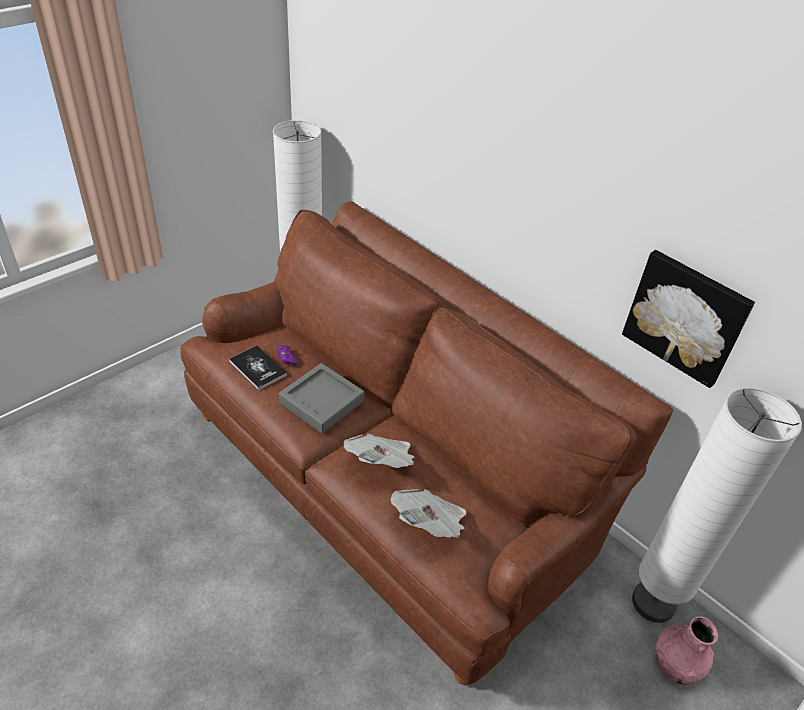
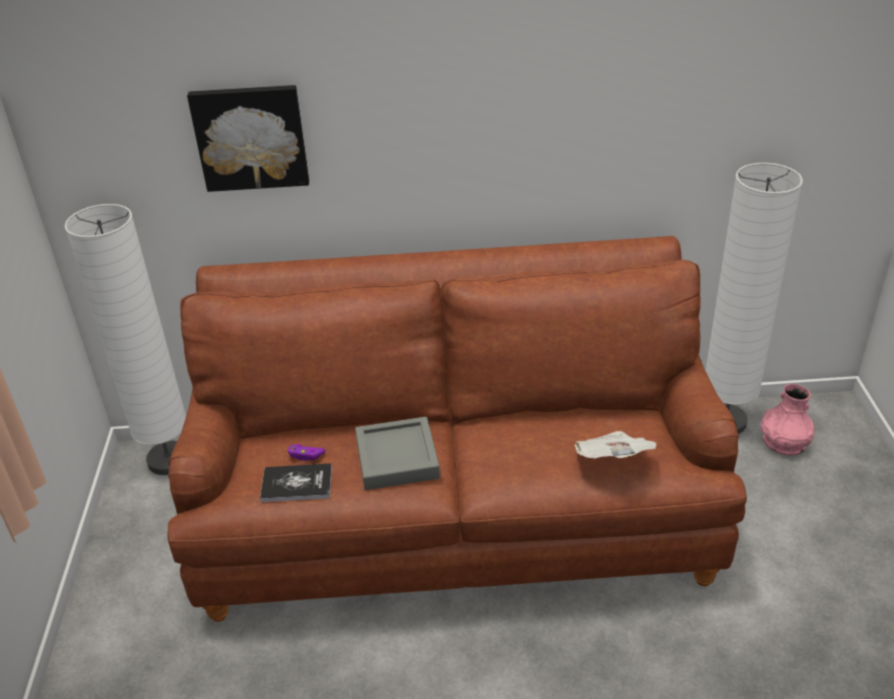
camera: 45 degrees left, 5 degrees down
(381, 462) = (513, 456): newspaper -> none
(686, 317) = (654, 149): picture -> picture (251, 137)

